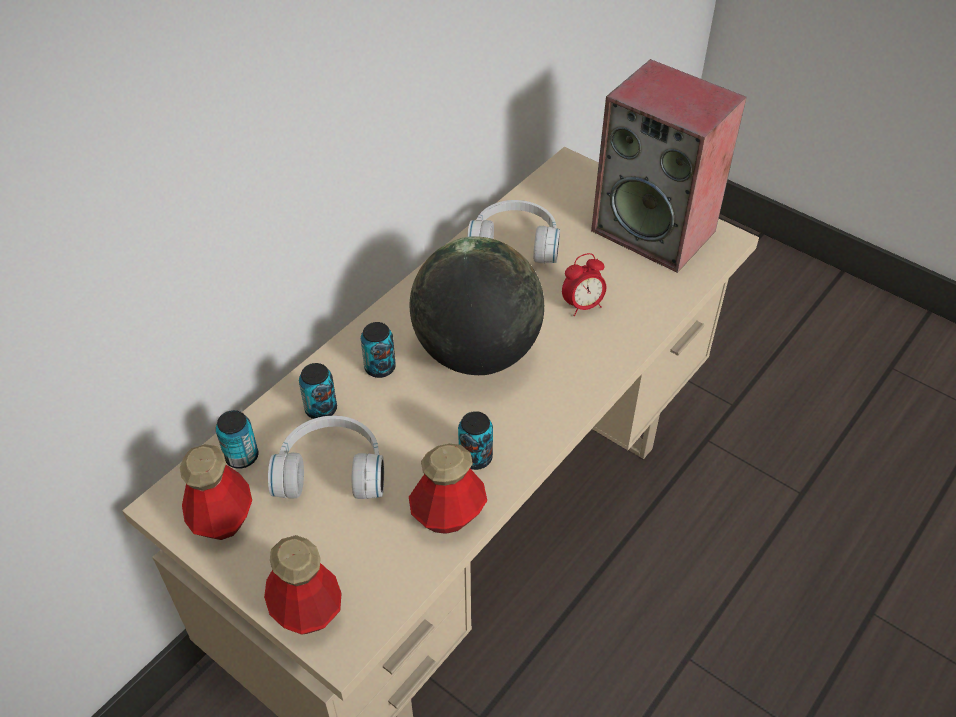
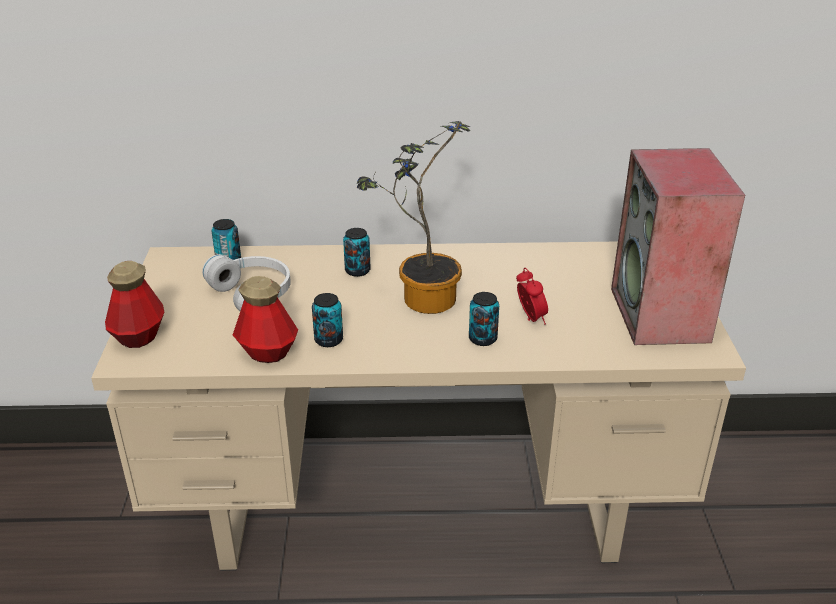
camera: 50 degrees right, 15 degrees down
(222, 519) = (176, 278): bottle -> none
(321, 409) = (297, 268): can -> can (482, 339)
(477, 352) = (421, 298): globe -> potted plant
(515, 242) = (546, 265): white headphones -> none
(582, 306) = (530, 319): alarm clock -> alarm clock turned 135 degrees counterclockwise

